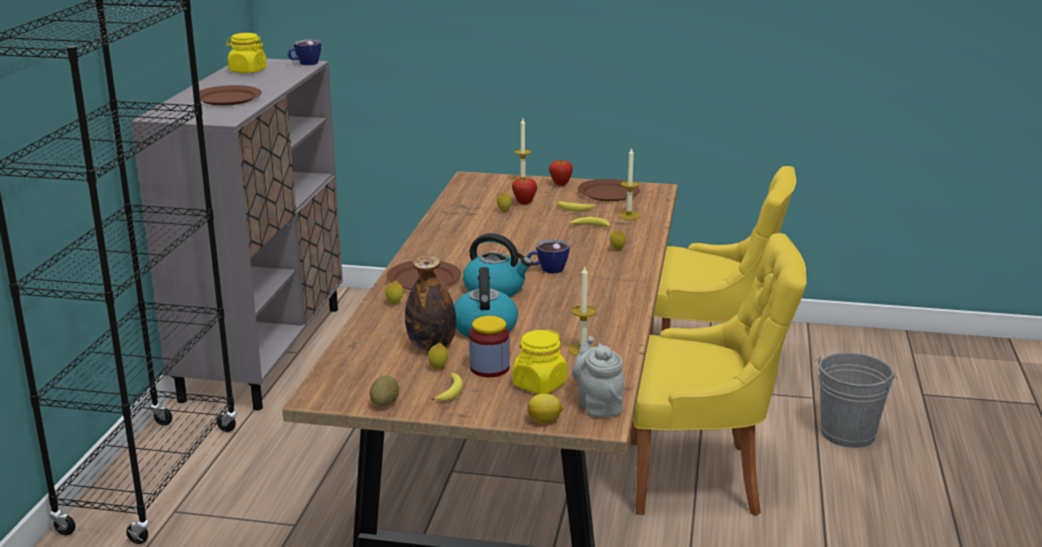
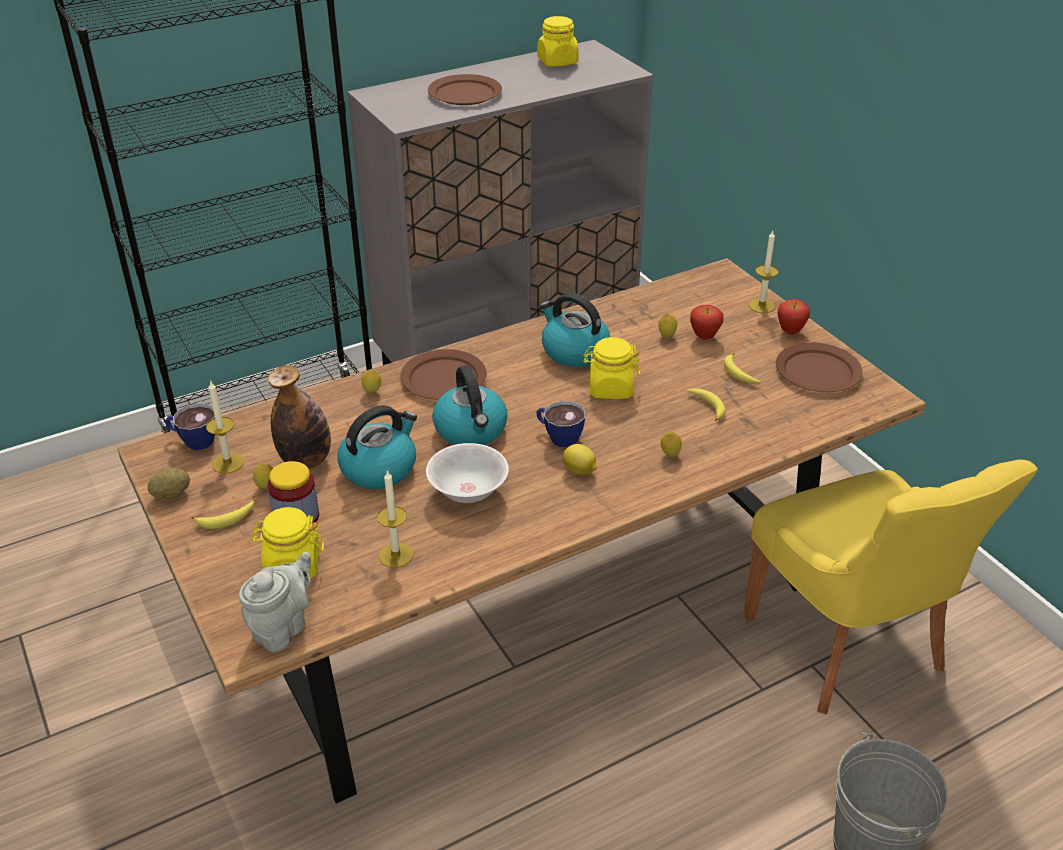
camera: 50 degrees right, 15 degrees up
(305, 64) = (623, 70): cup -> cup (193, 440)
(469, 237) = (573, 351): none -> kettle
(527, 241) = (610, 388): none -> yellow jar
(545, 421) = (220, 608): lemon -> lemon (579, 471)
(556, 310) = (468, 491): none -> white bowl
(628, 215) = (776, 416): candle -> candle (228, 463)
(699, 478) = (627, 759): yellow chair -> none

